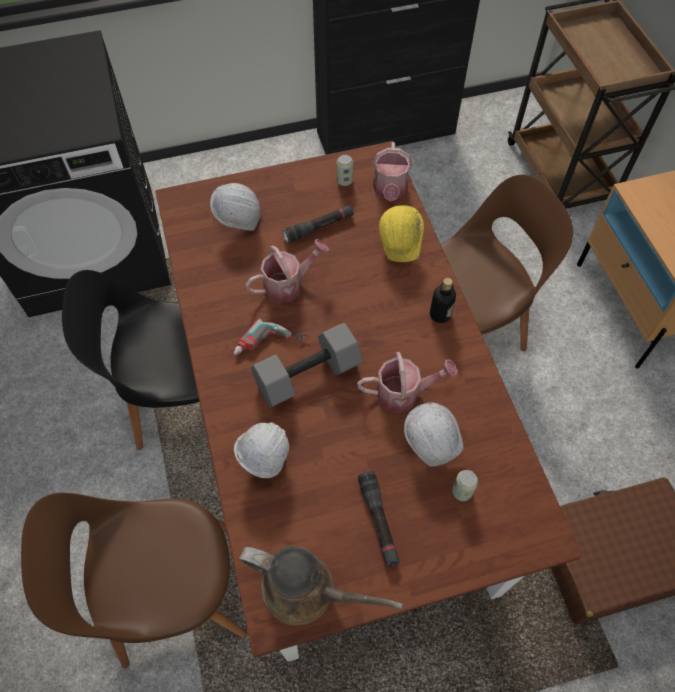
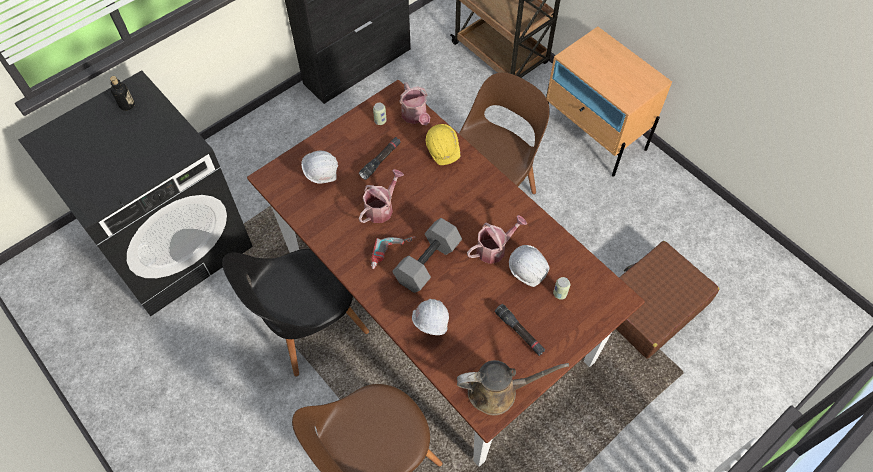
camera: 25 degrees left, 0 degrees up
(440, 314) = (491, 189): bottle -> bottle (127, 105)

